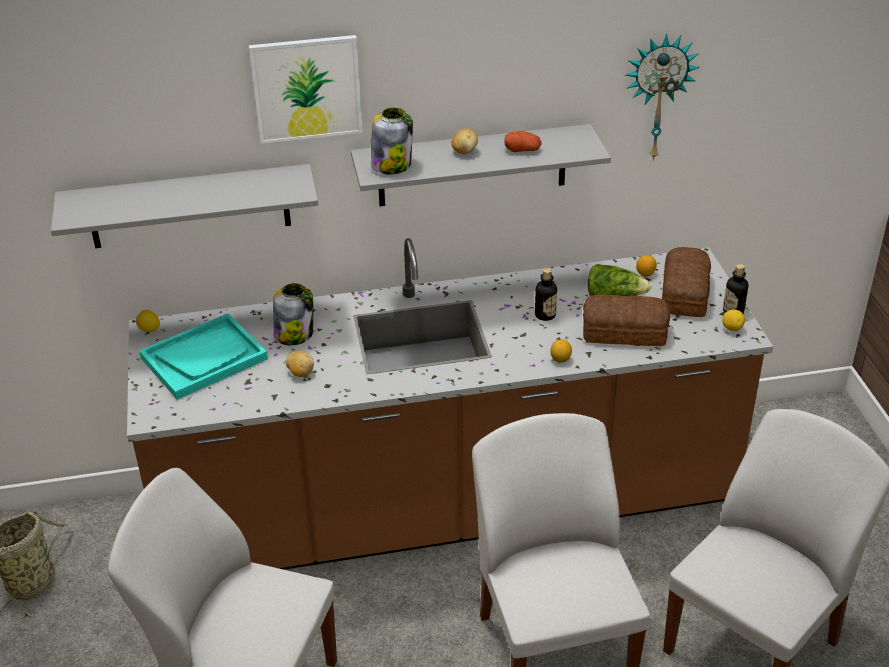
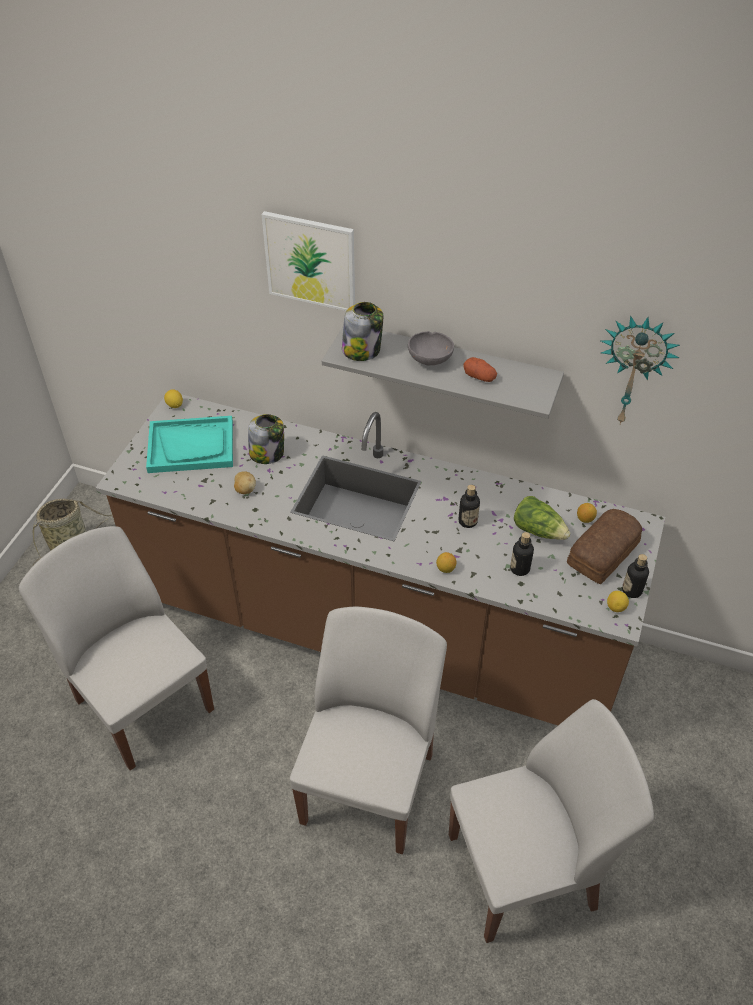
camera: 30 degrees right, 10 degrees up
(189, 207) = (216, 323): grey shelf -> none
(464, 151) = (431, 359): potato -> grey bowl
(625, 333) = (520, 568): bread -> bottle

